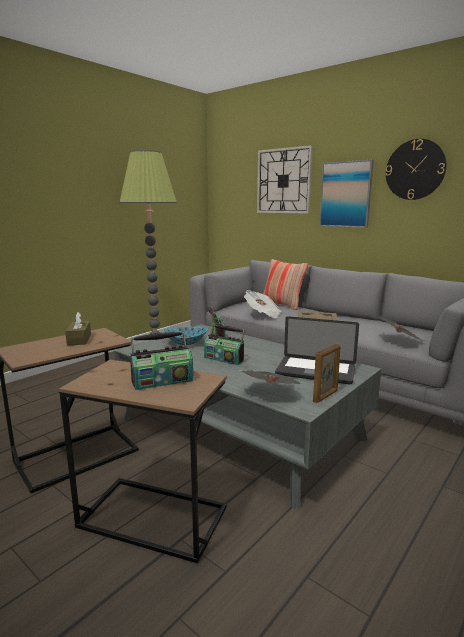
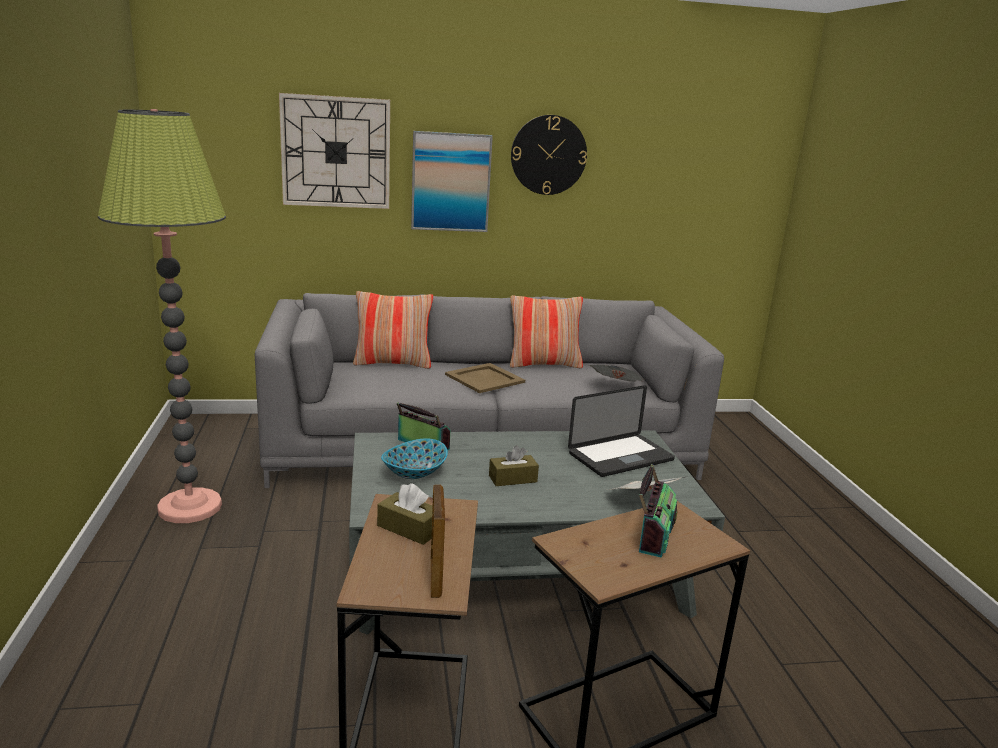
camera: 50 degrees left, 5 degrees up
(224, 359) = (512, 479): radio -> brown tissue box
(262, 314) = (410, 389): newspaper -> none
(325, 396) = (683, 483): picture frame -> picture frame (436, 577)
(376, 321) = (544, 364): none -> pillow

